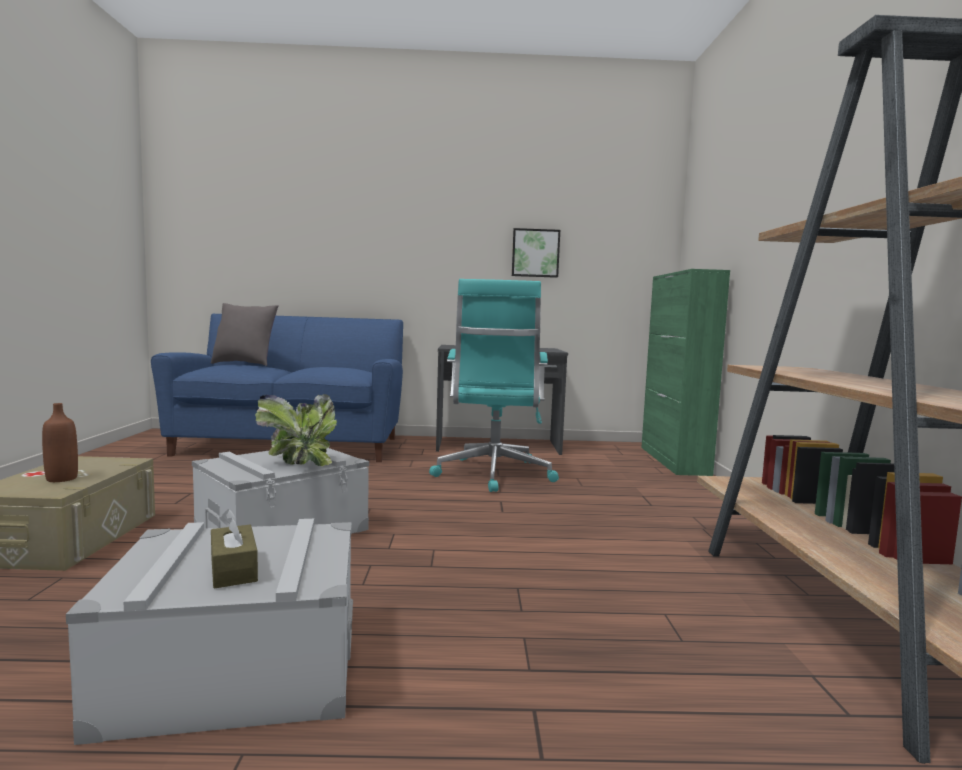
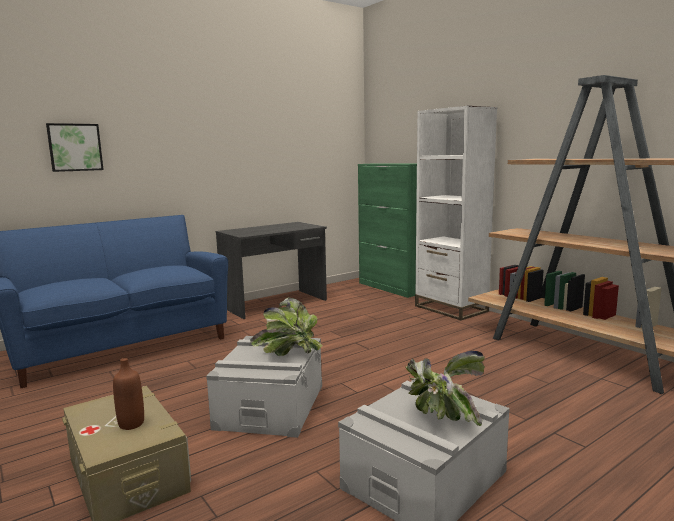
camera: 35 degrees left, 5 degrees up
(233, 569) = (440, 419): brown tissue box -> potted plant
(244, 364) = (66, 280): grey pillow -> none
(493, 475) = (316, 326): turquoise office chair -> none
(535, 253) = (276, 150): picture -> picture (75, 147)
(716, 501) = (451, 308): none -> white bookcase

